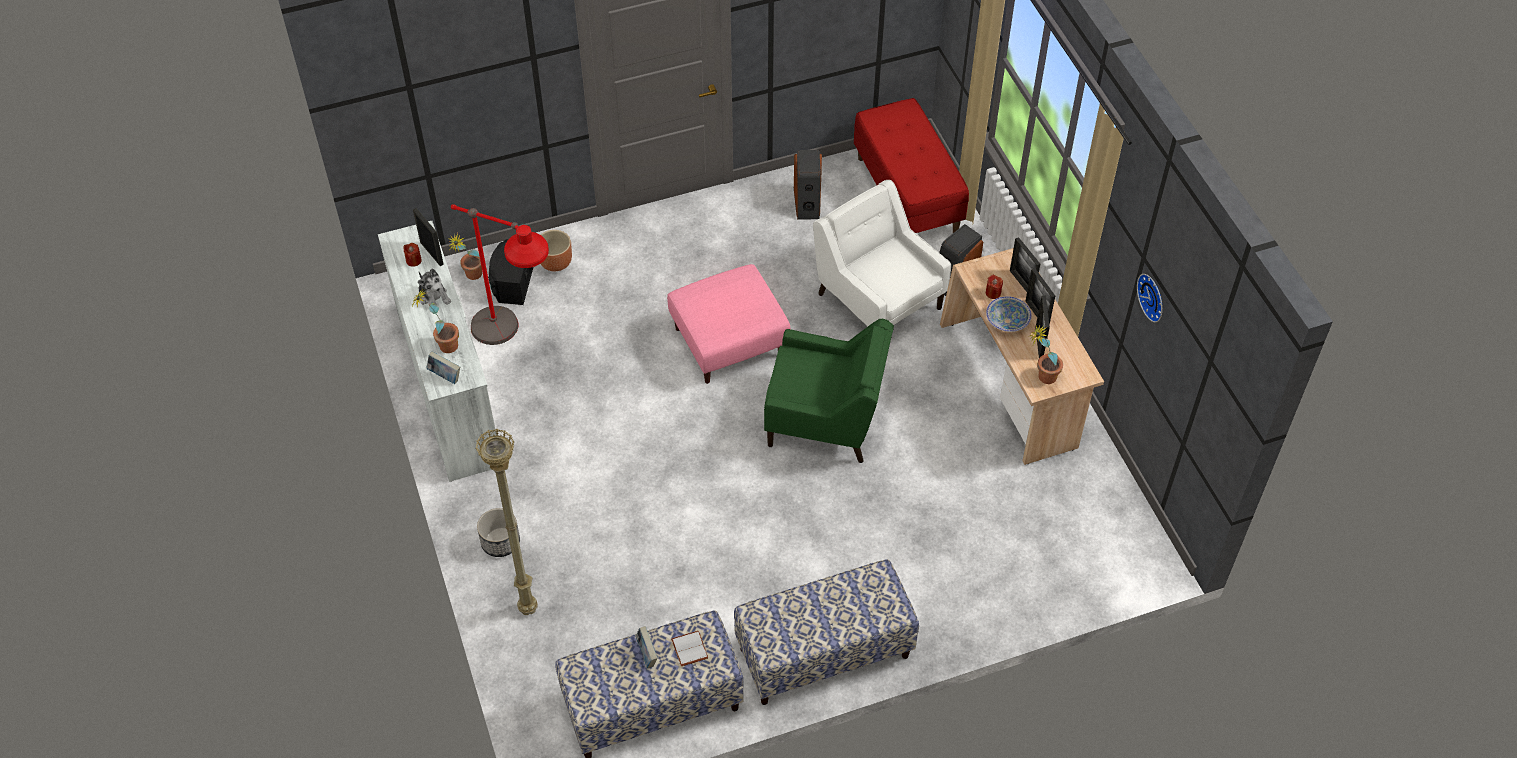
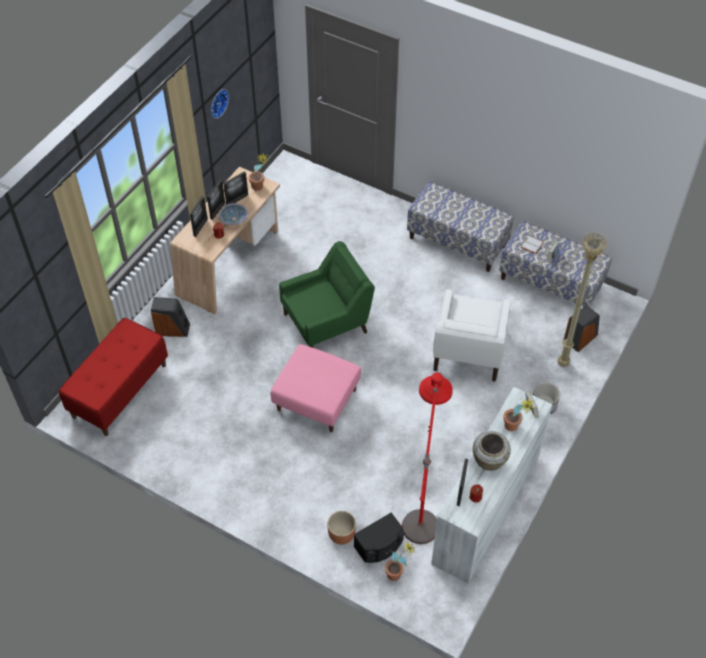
camera: 130 degrees left, 0 degrees up
(434, 297) = (488, 462): plush toy -> beige vase
(807, 203) = (170, 436): speaker -> speaker (580, 338)
(826, 419) = (327, 323): green armchair -> green armchair turned 90 degrees clockwise
(878, 299) = (220, 352): white armchair -> white armchair (468, 352)

